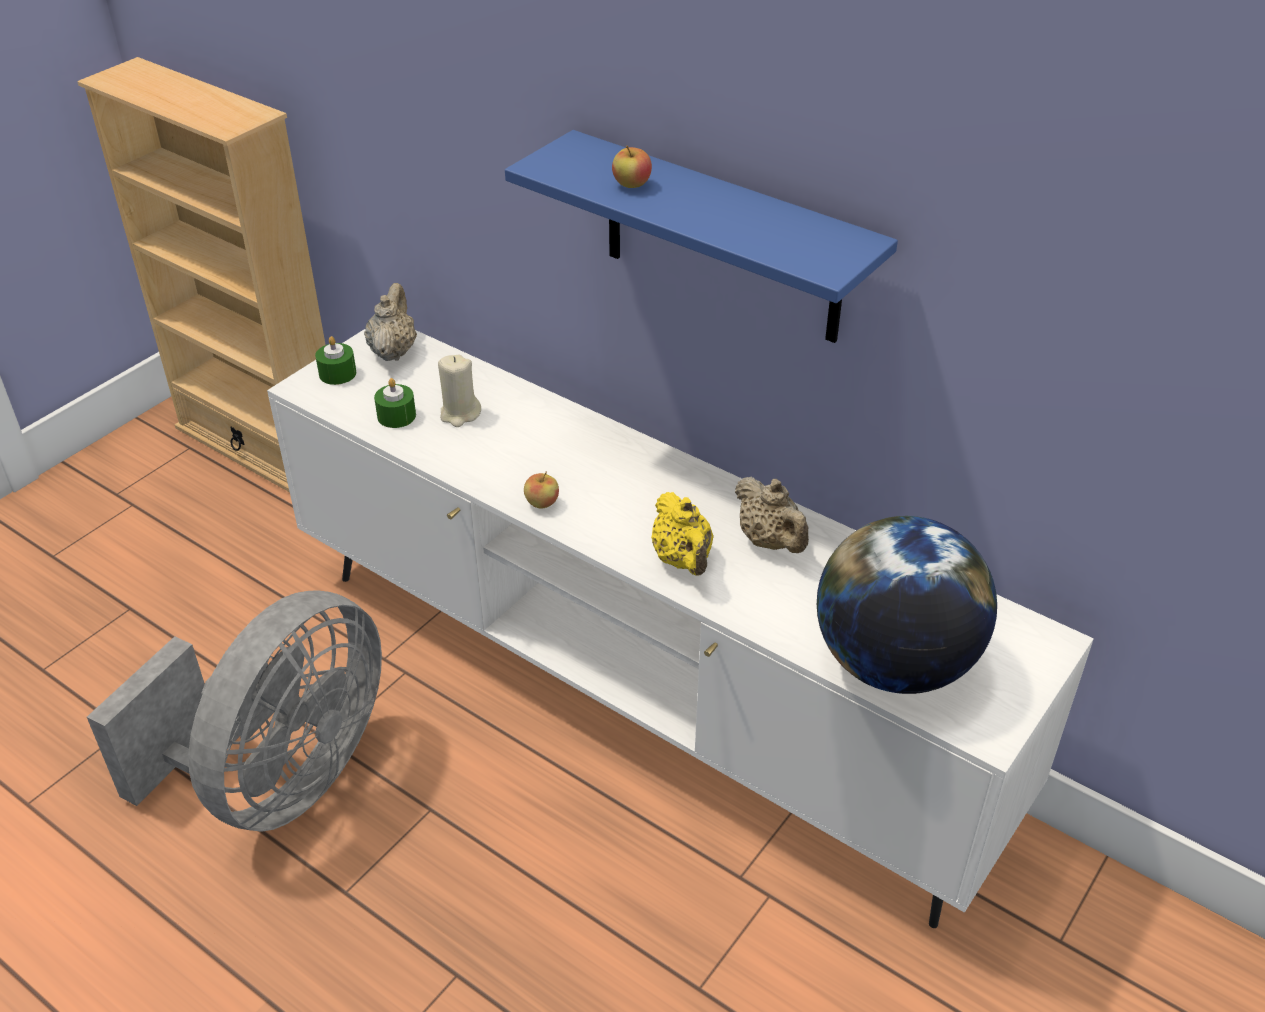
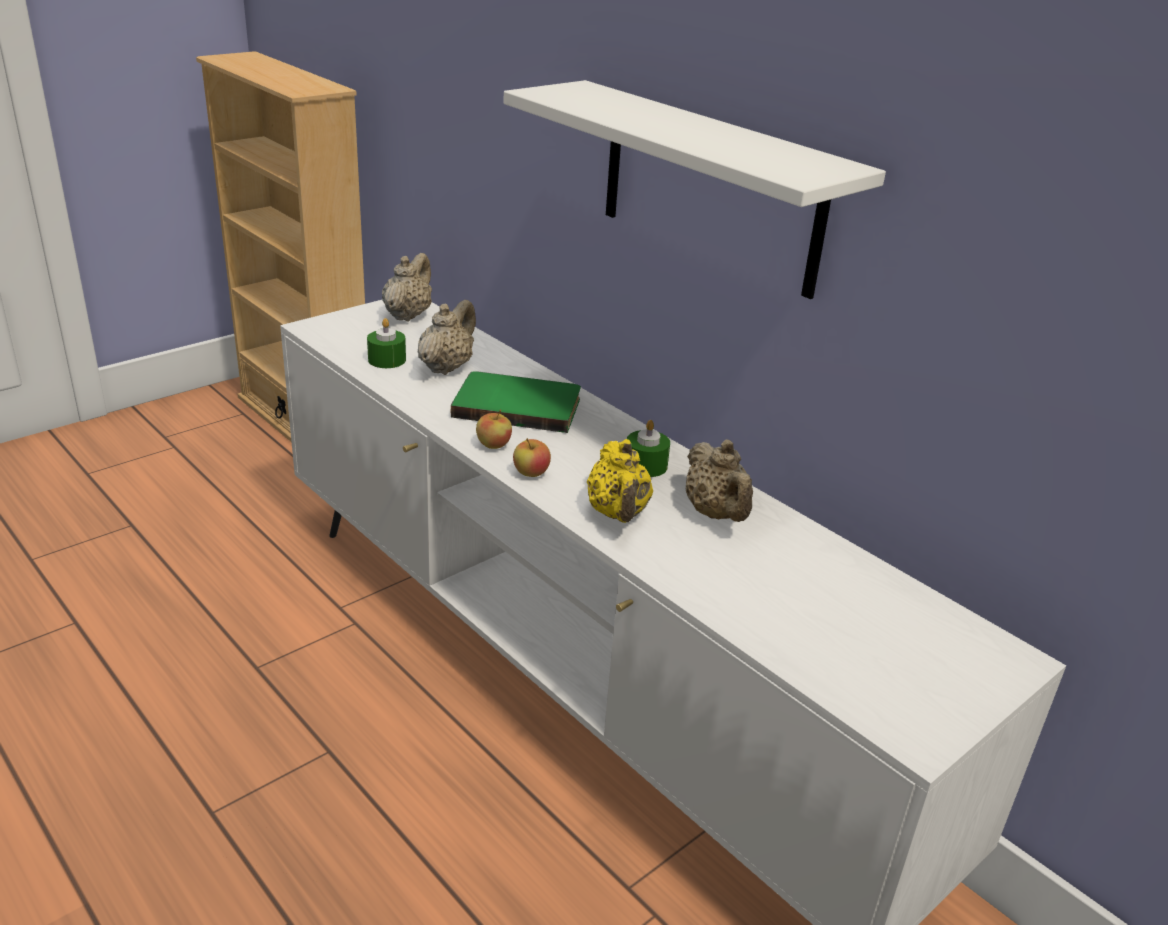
camera: 10 degrees right, 10 degrees down
(280, 780) = (196, 694): grey fan -> none
(337, 373) = (349, 323): green candle -> green candle (645, 465)
(460, 414) = (446, 367): beige candle -> beige teapot
(547, 449) = (518, 405): none -> green book
(632, 185) = (622, 111): apple -> apple (531, 473)
(722, 240) = (710, 188): blue shelf -> white shelf
(894, 664) = (821, 647): globe -> none

